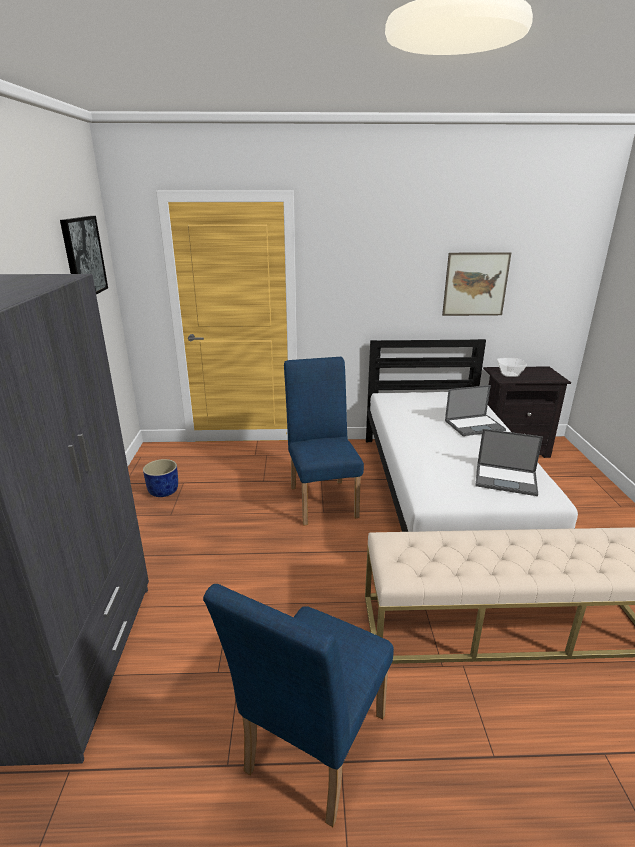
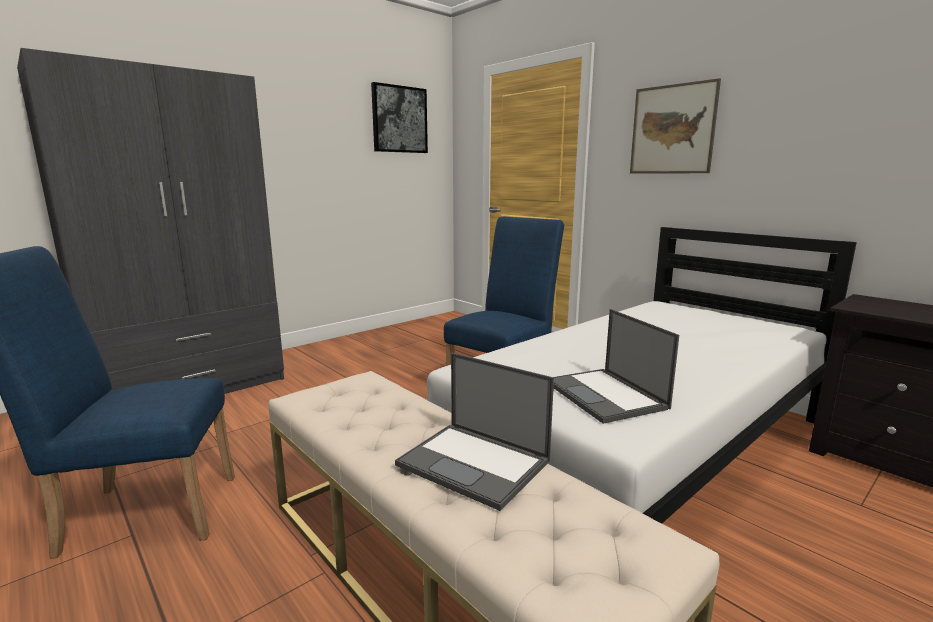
camera: 50 degrees right, 10 degrees down
(164, 491) = (405, 338): blue planter -> none
(475, 284) = (844, 144): picture -> picture (672, 129)
(475, 425) = (711, 349): laptop -> laptop (475, 463)
(509, 374) = (884, 306): bowl -> none

